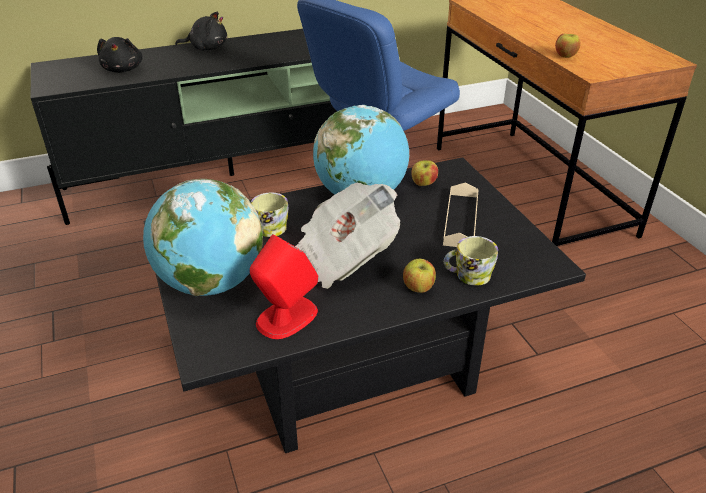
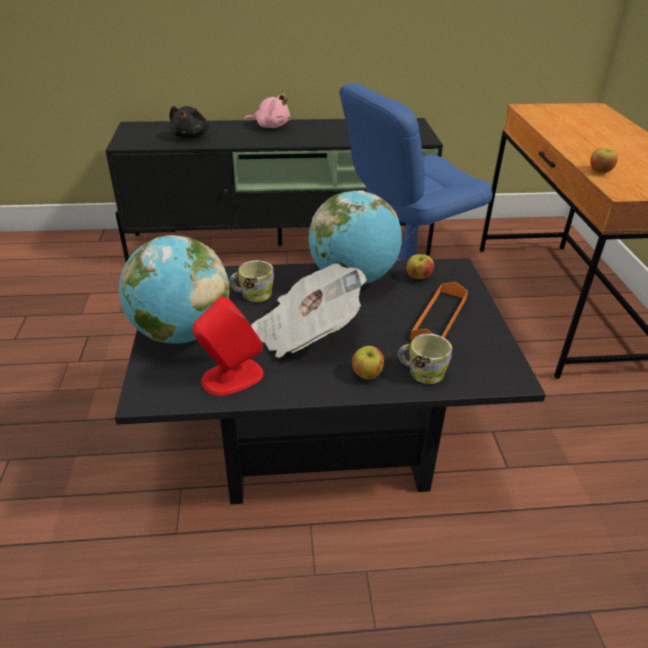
camera: 15 degrees right, 0 degrees up
(206, 48) = (270, 126): black plush toy -> pink plush toy
(461, 220) = (439, 317): beige tray -> orange tray

